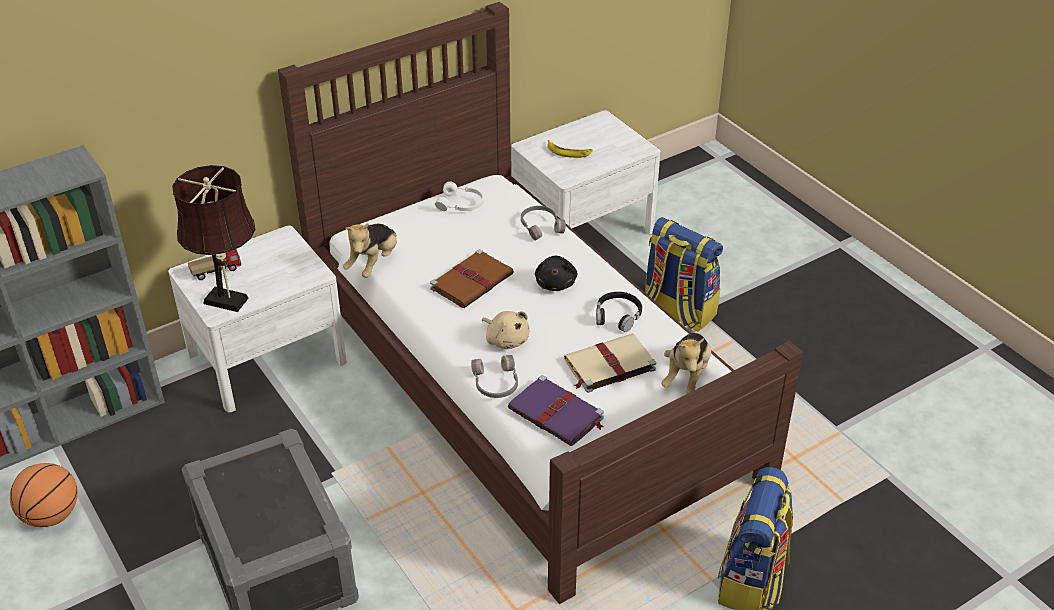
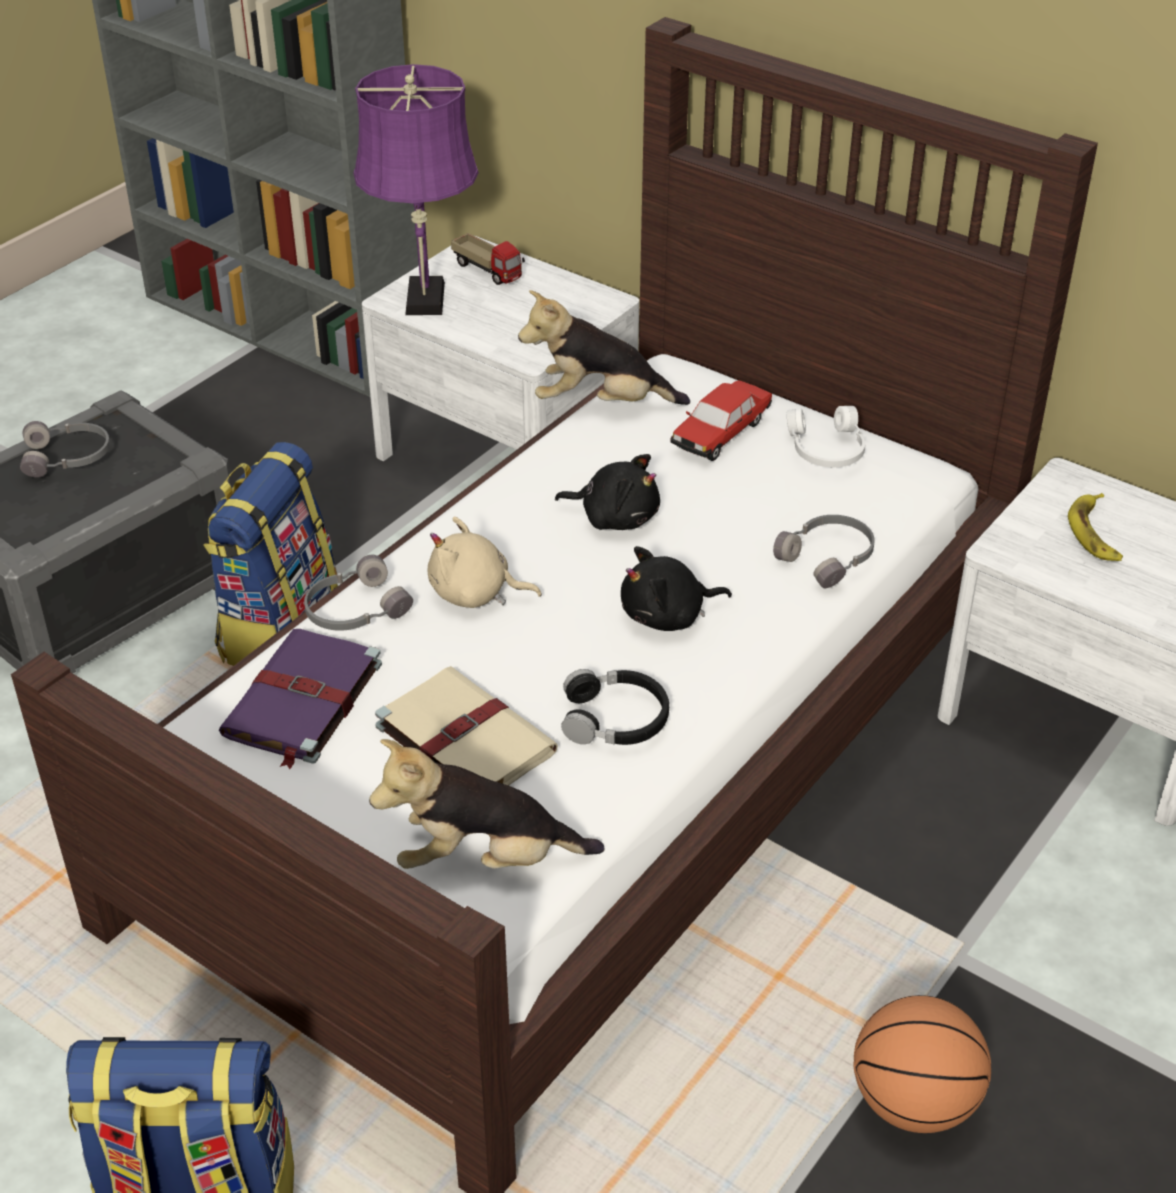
camera: 70 degrees right, 0 degrees up
(51, 515) = (133, 383): basketball -> basketball (913, 1102)
(229, 302) = (424, 302): brown table lamp -> purple table lamp
(244, 498) = (68, 458): none -> grey headphones
(426, 231) = (721, 433): none -> toy car
(473, 281) = (615, 517): brown book -> black plush toy
(506, 340) = (475, 594): beige plush toy -> beige plush toy turned 75 degrees clockwise
(677, 311) = (934, 923): backpack -> backpack (278, 630)

